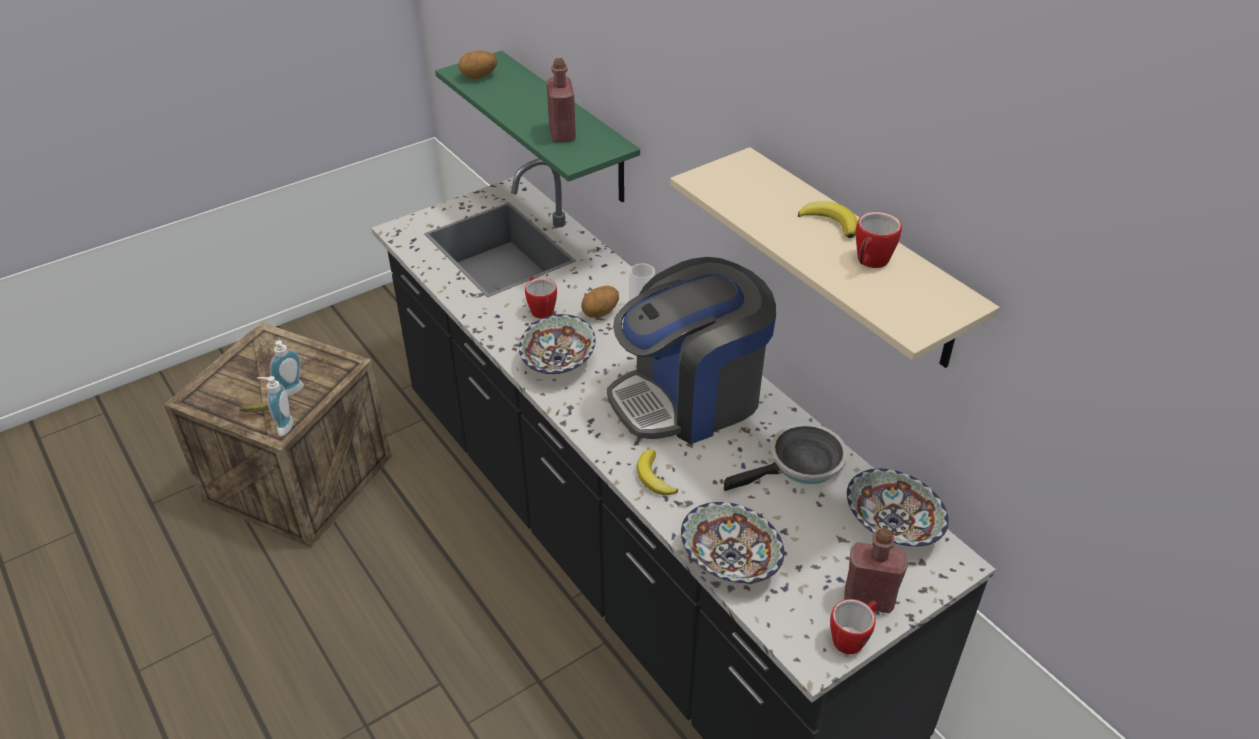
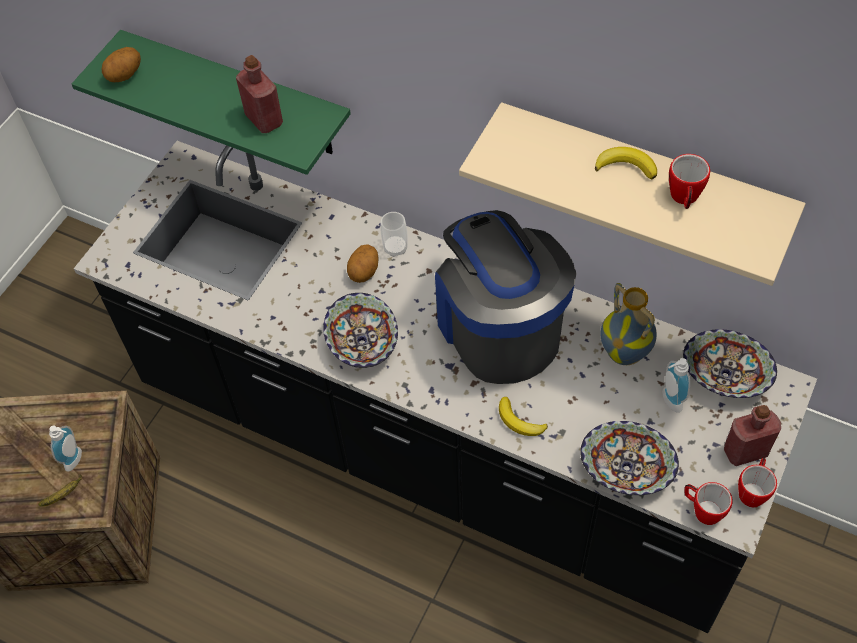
camera: 25 degrees left, 15 degrees up
(282, 426) = (93, 502): soap dispenser -> soap dispenser (668, 401)
(540, 309) = (306, 292): mug -> mug (702, 510)
(690, 398) = (498, 327): coffee machine -> coffee machine turned 120 degrees clockwise
(800, 465) = (626, 352): frying pan -> vase

